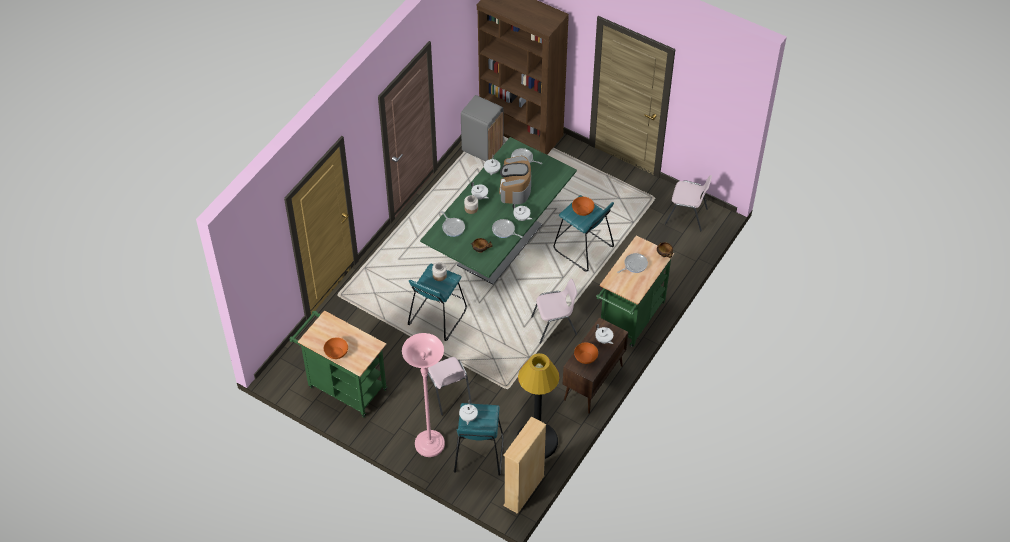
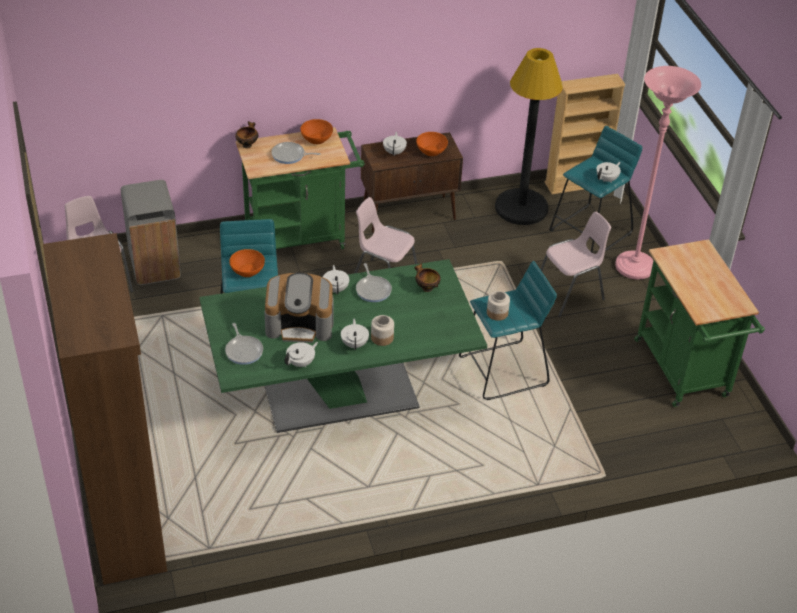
camera: 140 degrees left, 10 degrees down
(336, 352) = (718, 273): orange bowl -> orange bowl (316, 139)
(448, 394) = (570, 294): pink chair -> pink chair turned 45 degrees clockwise
(453, 227) = (430, 332): frying pan -> none
(482, 148) = (206, 533): grey trash can -> grey trash can (154, 267)
(515, 188) = (300, 324): coffee machine -> coffee machine turned 45 degrees clockwise

